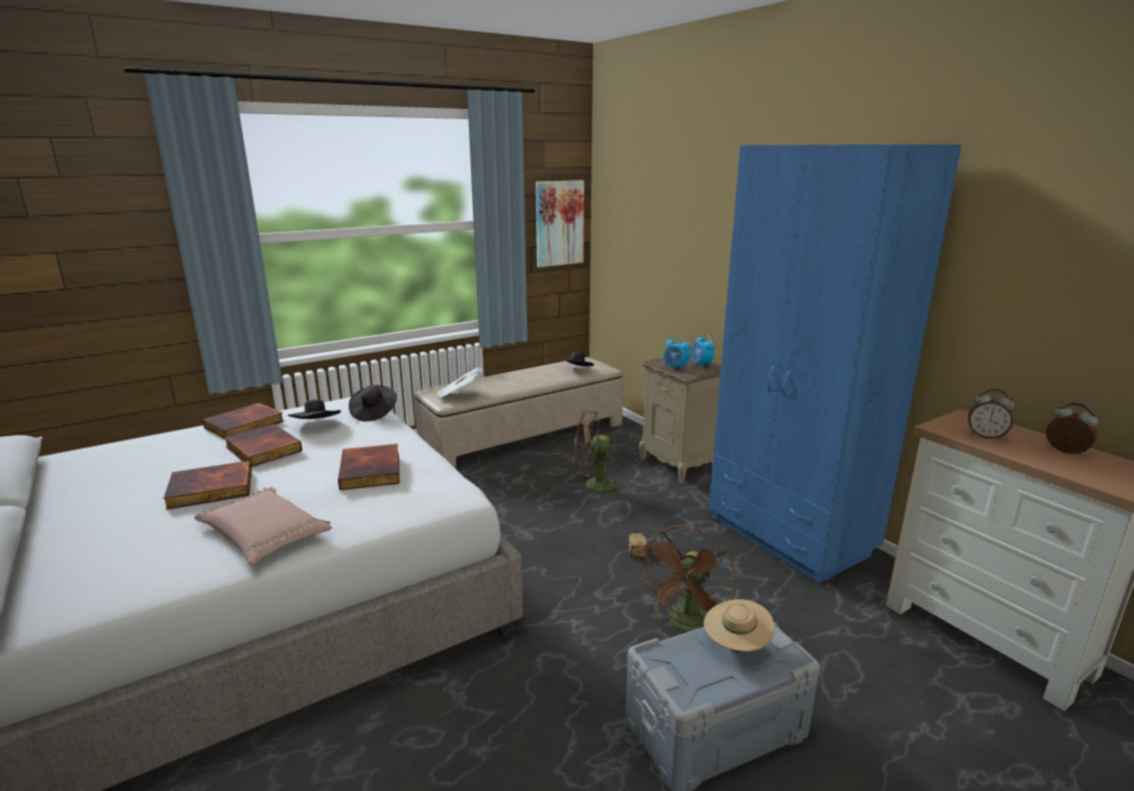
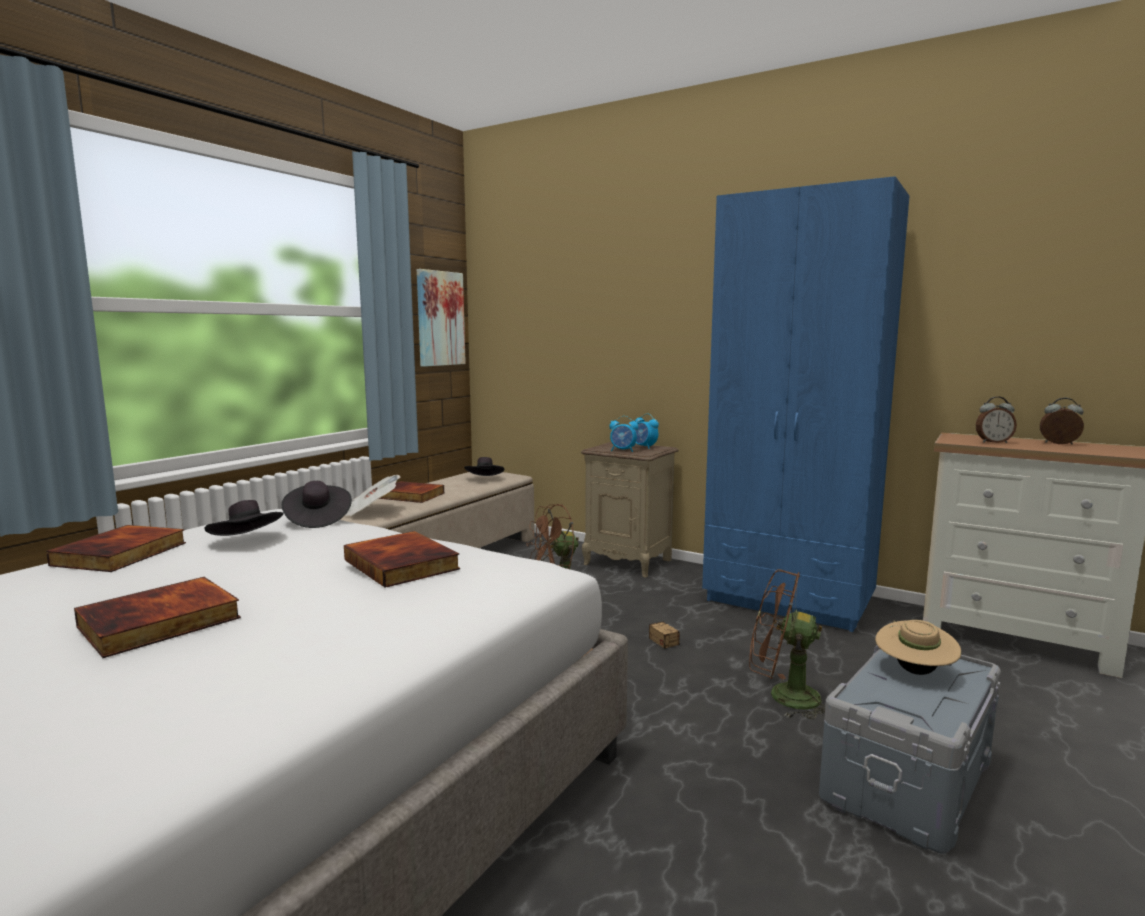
camera: 25 degrees left, 10 degrees down
(262, 449) = (189, 572): book -> book (409, 496)
(264, 531) = (322, 649): beige pillow -> none
(687, 626) = (783, 696): brown fan -> brown fan turned 105 degrees clockwise

